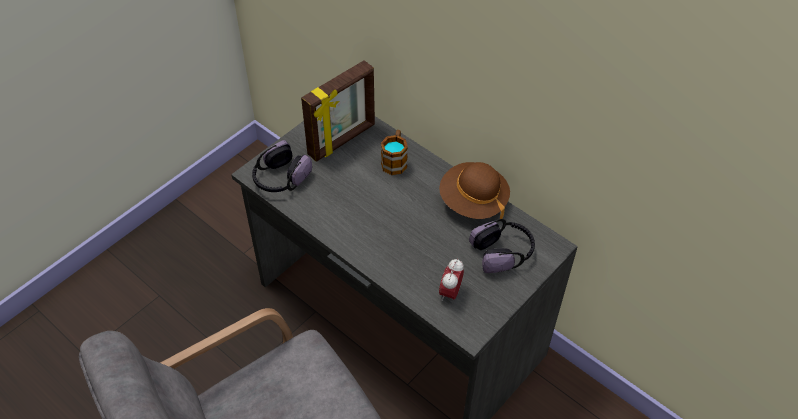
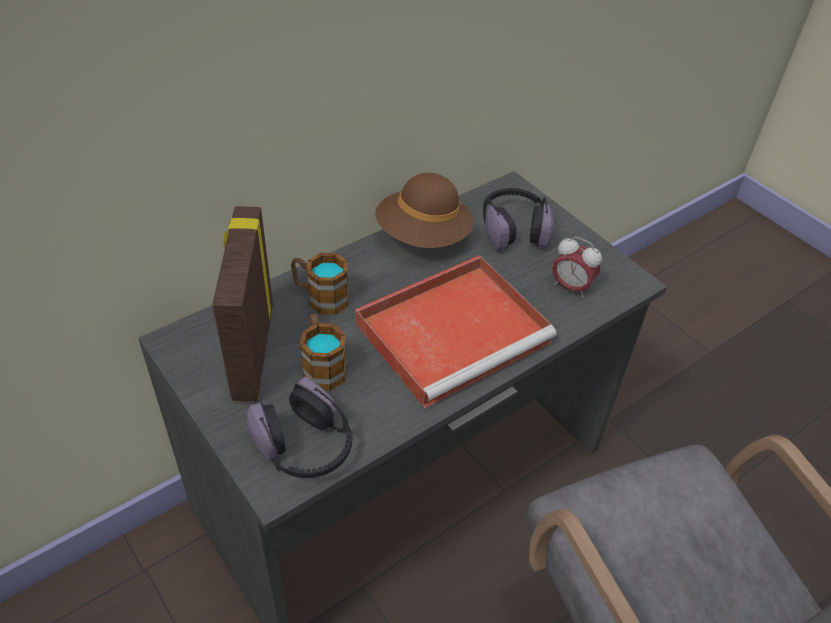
camera: 80 degrees left, 5 degrees down
(339, 173) = (322, 365): none -> mug
(342, 140) = (251, 351): picture frame -> picture frame turned 150 degrees counterclockwise
(386, 232) = (455, 331): none -> red tray

